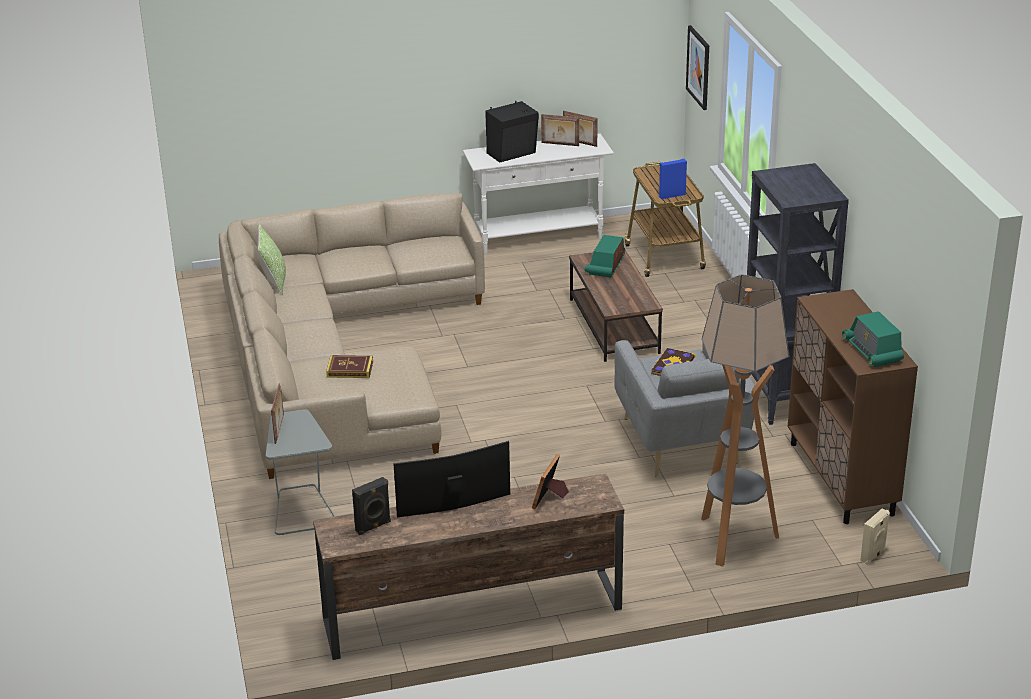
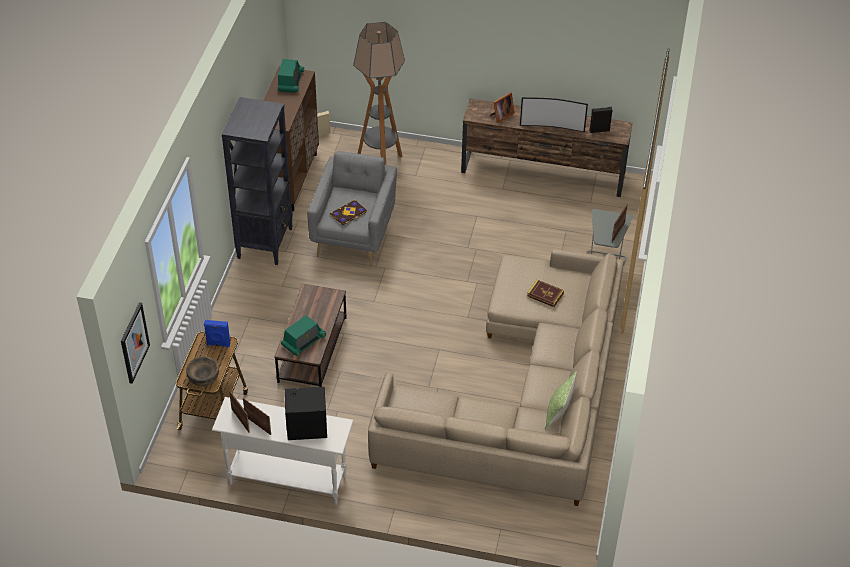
camera: 155 degrees left, 15 degrees up
(656, 172) = (203, 377): none -> brown bowl

